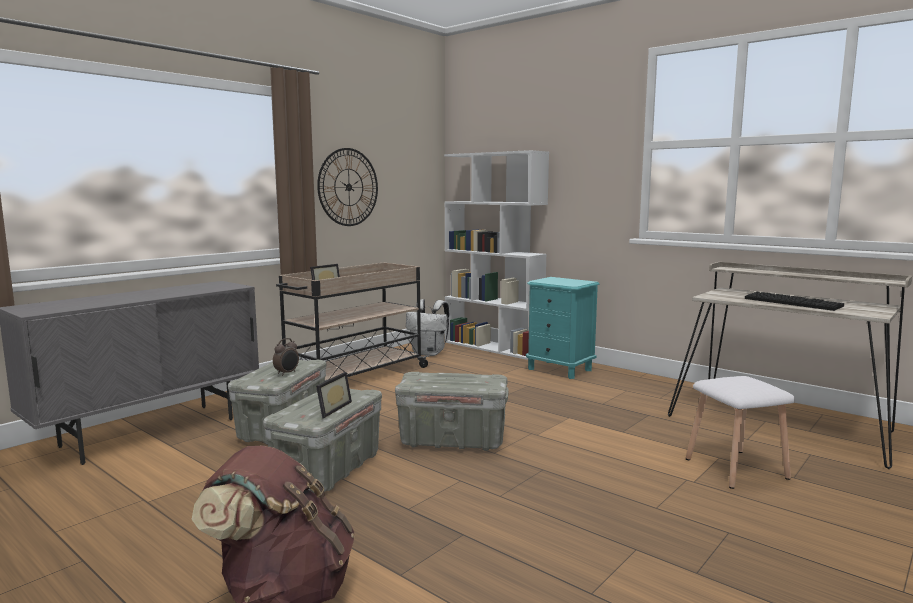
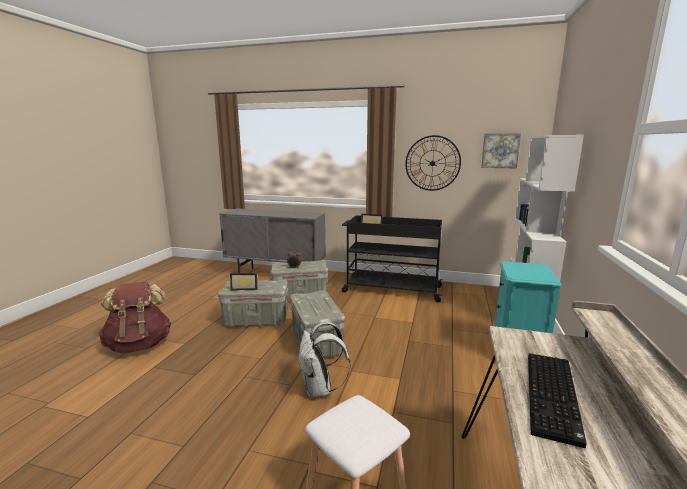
camera: 65 degrees right, 5 degrees up
(354, 377) = (391, 289): beige cart -> black cart
(410, 171) = (500, 150): none -> picture
(429, 353) = (470, 296): white backpack -> white backpack (320, 389)

